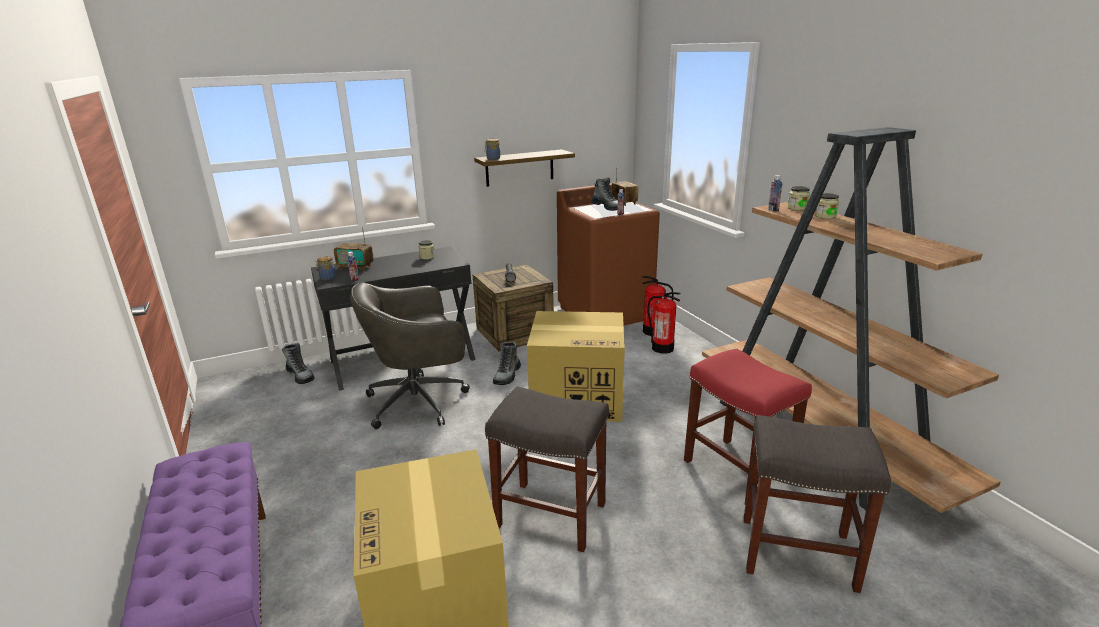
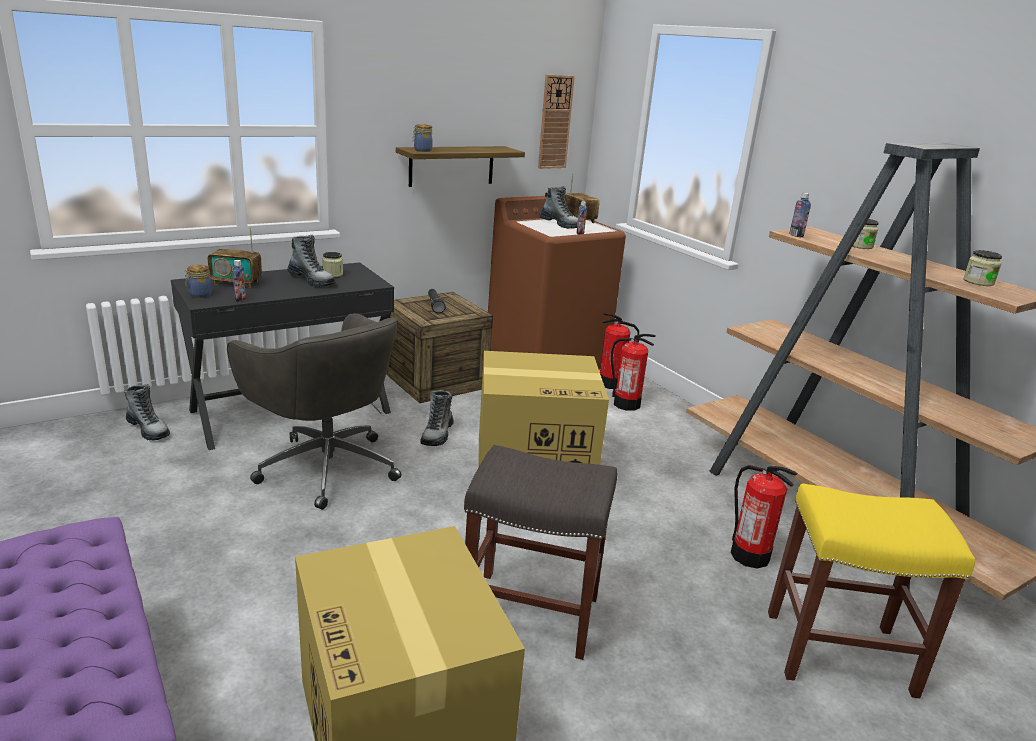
camera: 10 degrees left, 0 degrees up
(410, 262) = (312, 280): none -> boot
(419, 401) = (326, 466): grey office chair -> grey office chair turned 105 degrees counterclockwise
(602, 127) = (555, 122): none -> wall clock
(738, 471) = (749, 555): red stool -> fire extinguisher
(795, 553) = (837, 653): grey stool -> yellow stool
(797, 208) = (822, 235): jar -> jar (978, 282)

